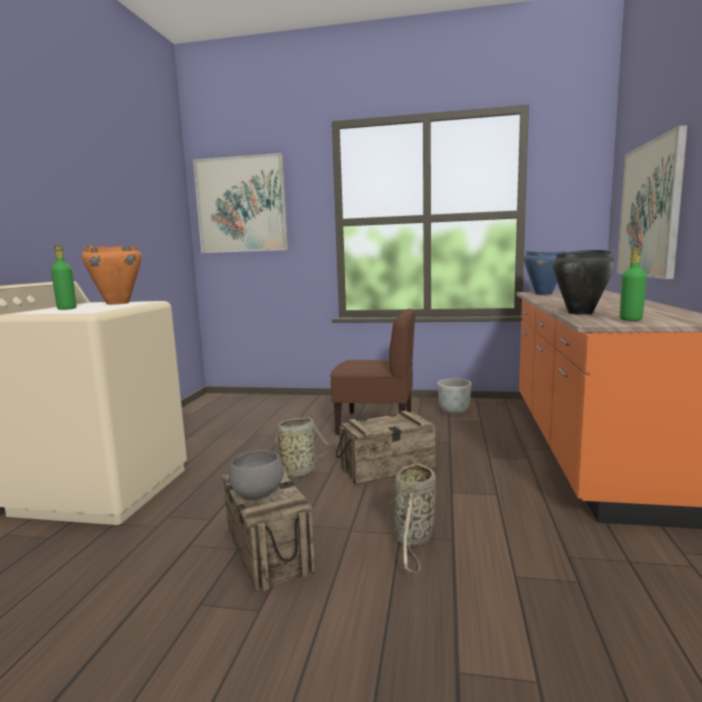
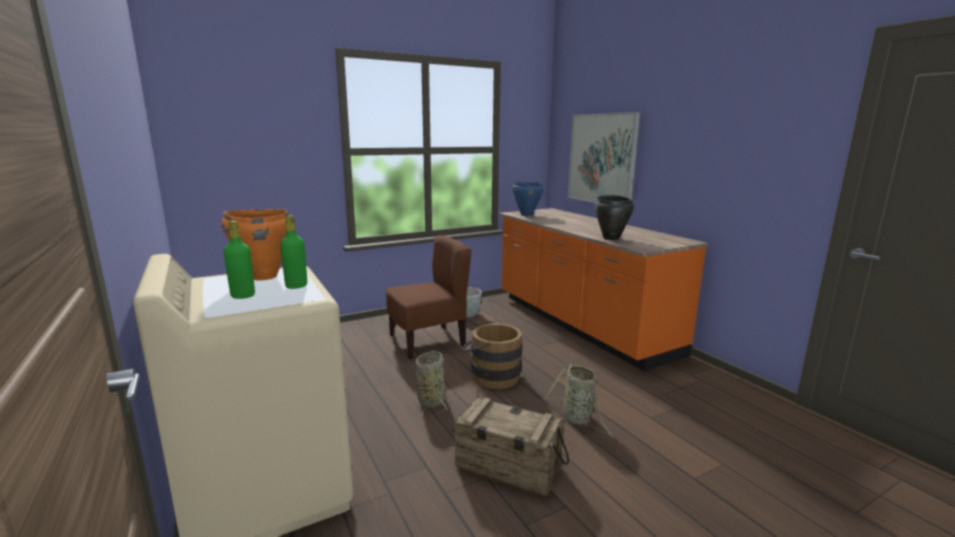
camera: 40 degrees left, 5 degrees up
(241, 205) = (229, 128): picture -> none
(256, 493) = (512, 425): grey bowl -> none
(387, 469) = (491, 376): crate -> brown bucket
(630, 319) = (652, 243): green bottle -> green bottle (296, 286)

